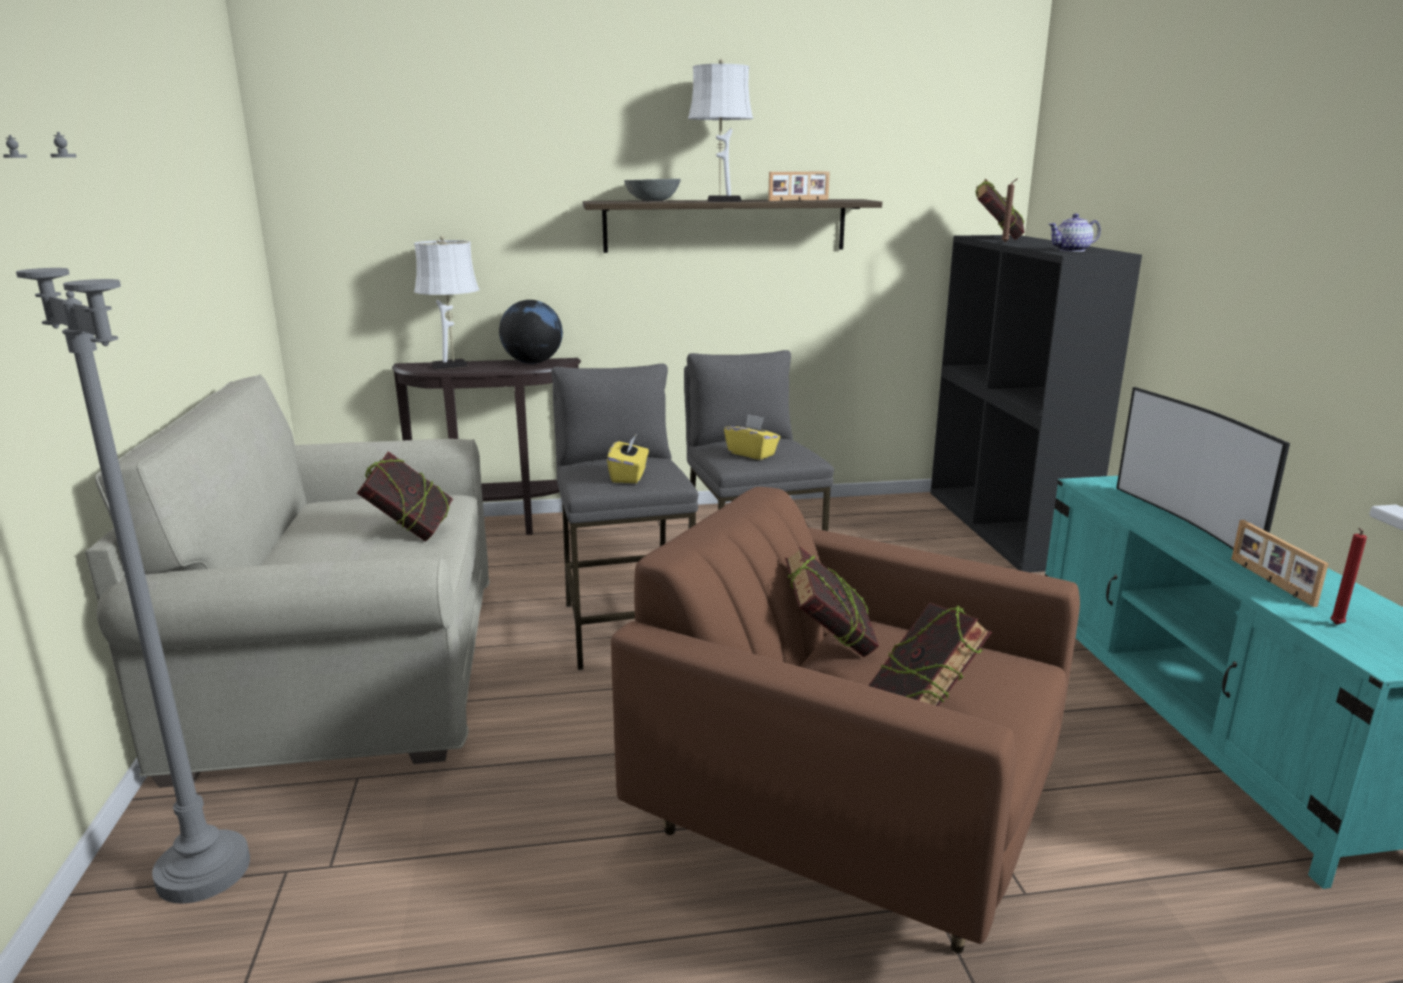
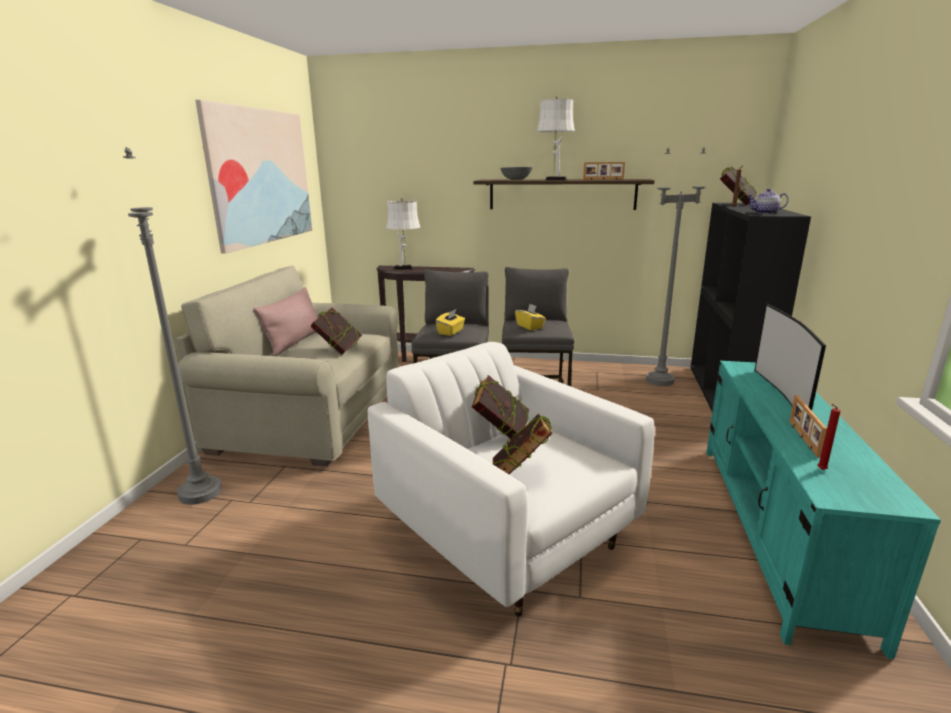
camera: 20 degrees right, 0 degrees up
(179, 197) = (261, 176): none -> picture
(304, 526) = (295, 341): none -> pink pillow
(533, 362) = (446, 269): globe -> none
(845, 816) = (505, 534): brown armchair -> white armchair
(902, 519) = (659, 380): none -> grey floor lamp

